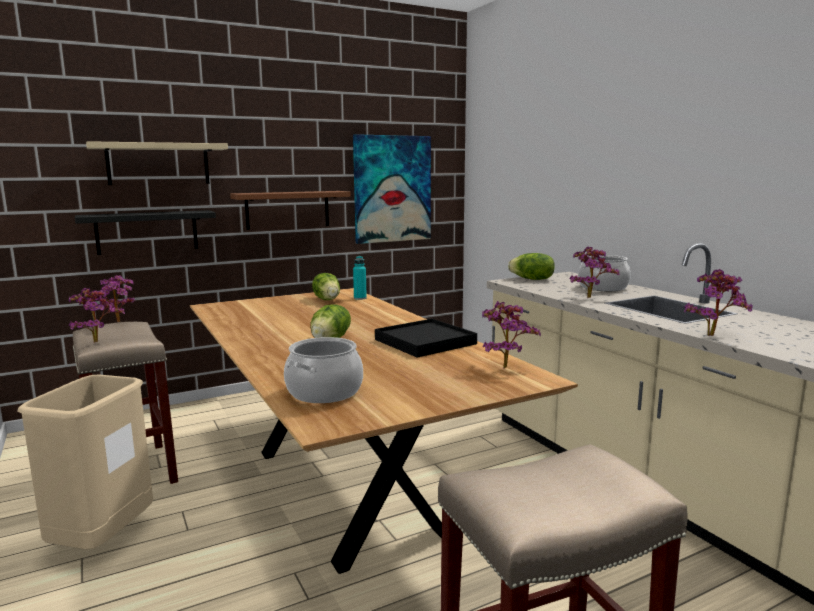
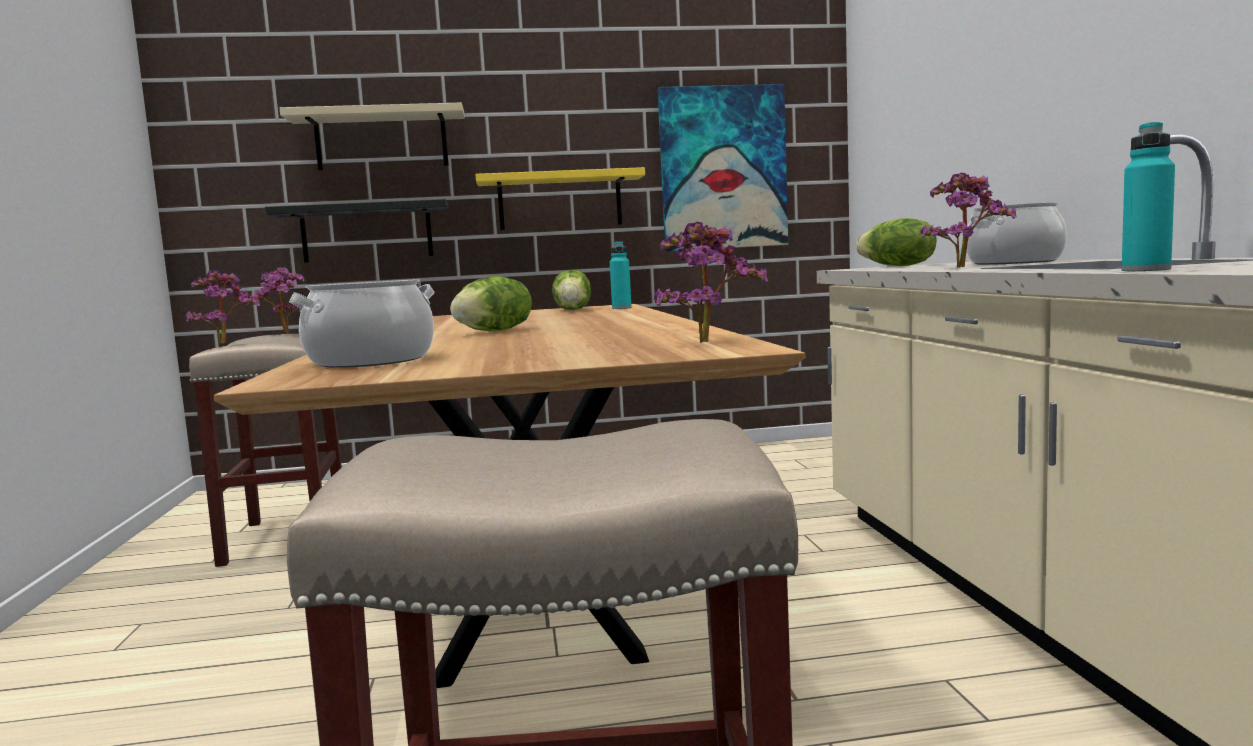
camera: 20 degrees right, 5 degrees down
(103, 541) = (182, 608): beige trash can -> none
(287, 209) = (560, 201): brown shelf -> yellow shelf
(425, 342) = (629, 329): black tray -> none
(714, 335) = (1146, 270): potted plant -> turquoise bottle

